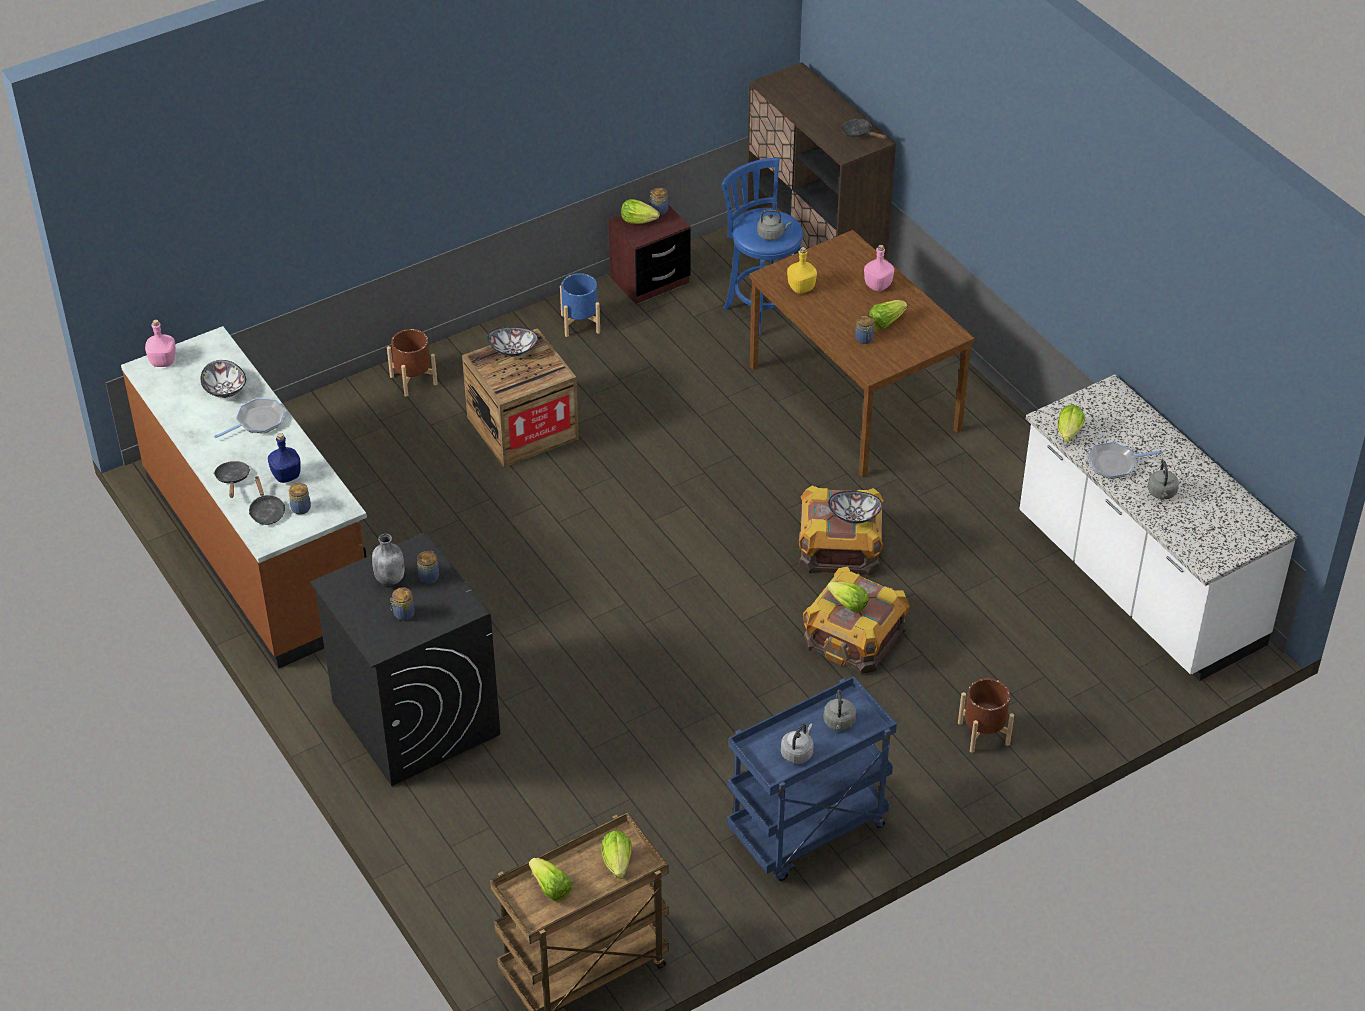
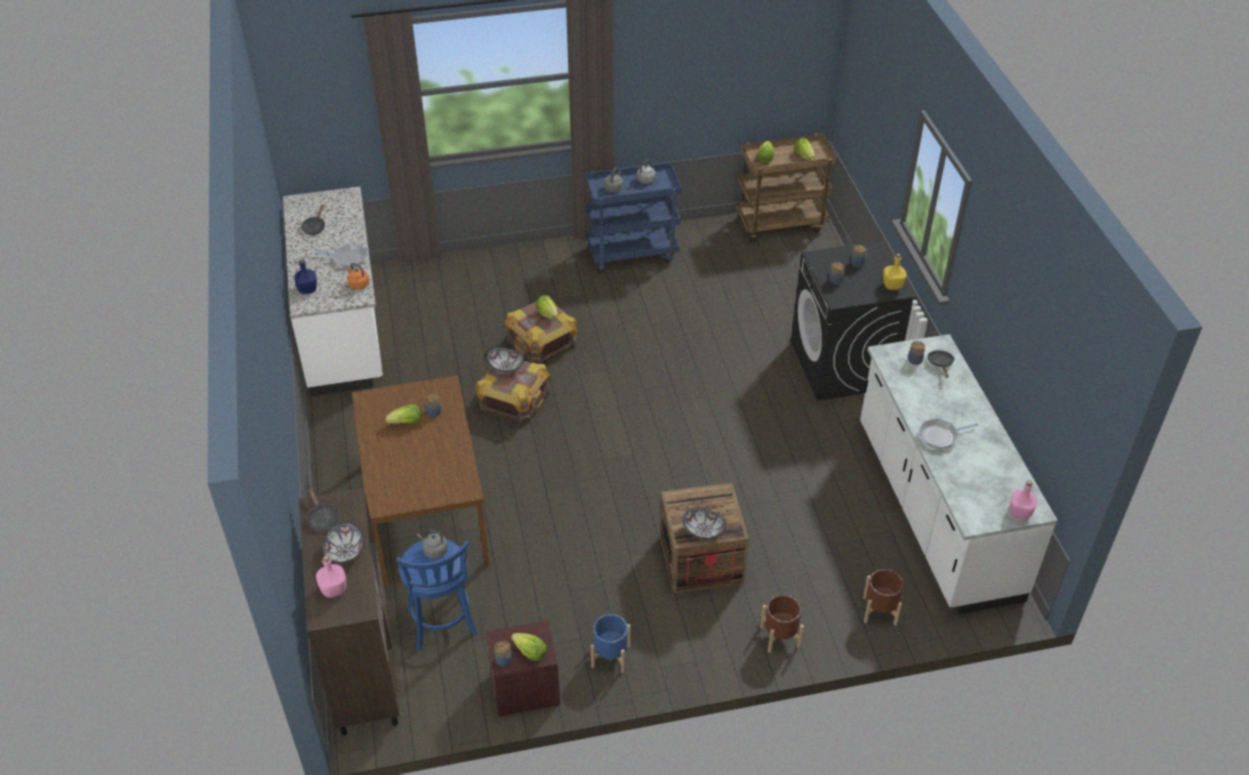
camera: 160 degrees left, 0 degrees up
(225, 389) = (965, 471): bowl -> bowl (344, 552)
(233, 479) = (964, 394): black frying pan -> black frying pan (314, 227)
(259, 548) = (935, 511): brown counter -> white counter
(286, 476) = (922, 386): blue bottle -> blue bottle (307, 289)
(390, 578) = (861, 285): grey bottle -> none
(800, 288) = (451, 471): yellow bottle -> yellow bottle (893, 285)
(877, 286) = (389, 456): pink bottle -> pink bottle (334, 589)
(983, 733) = (503, 274): brown planter -> brown planter (879, 610)
(1069, 432) = (358, 284): lettuce -> orange kettle
(1162, 493) = (337, 235): grey kettle -> none

